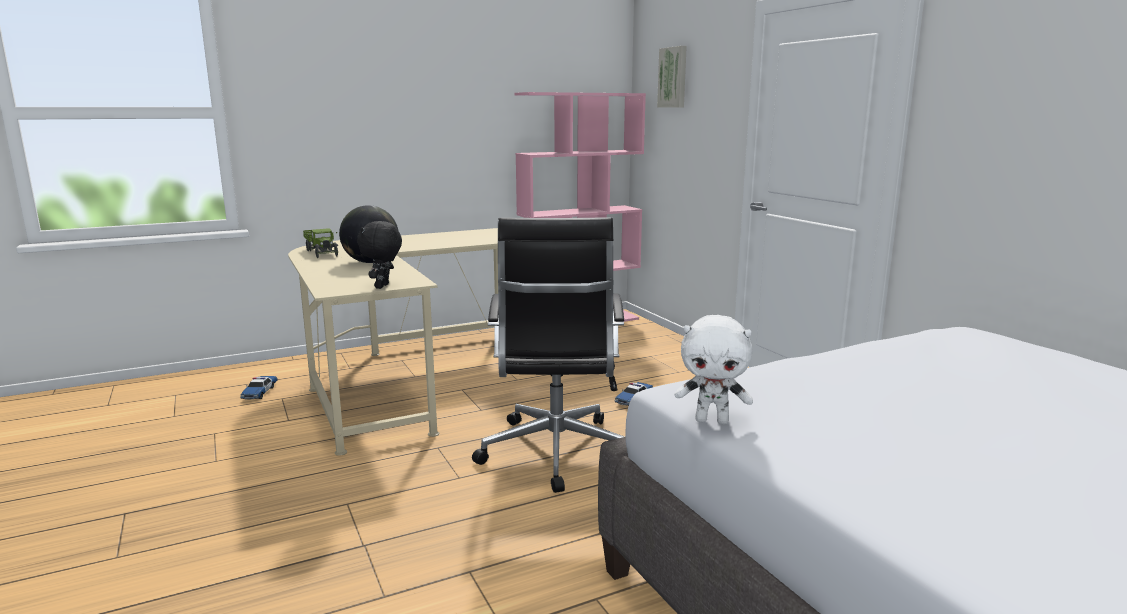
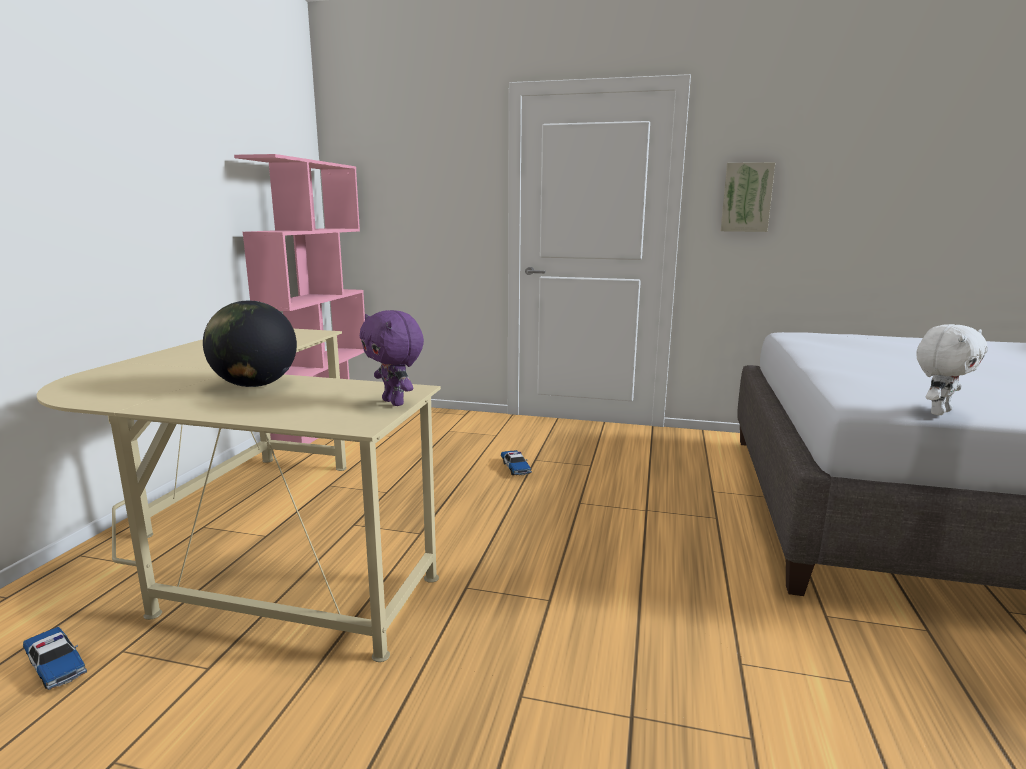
camera: 50 degrees left, 0 degrees up
(322, 252) = (120, 392): toy truck -> none
(383, 286) = (395, 402): black plush toy -> purple plush toy
(556, 454) = (567, 536): black office chair -> none
(673, 77) = (393, 151): picture -> picture (746, 197)

